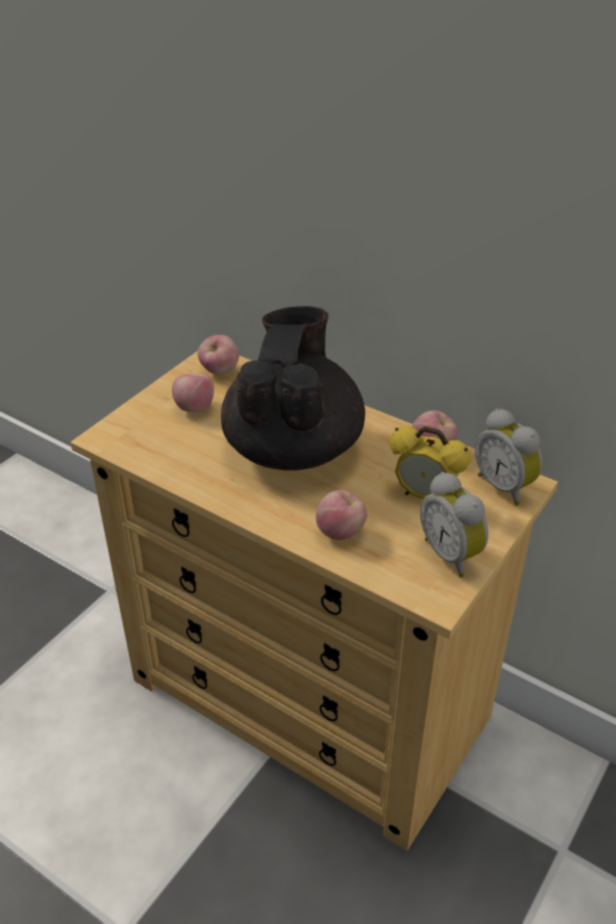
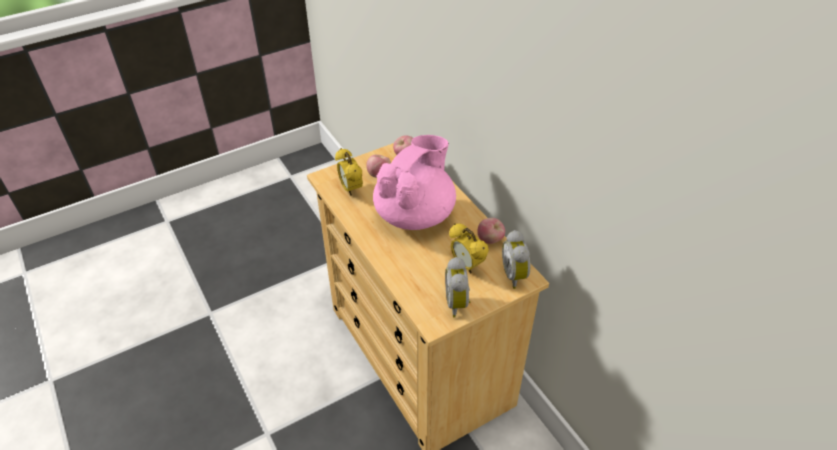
camera: 25 degrees right, 5 degrees up
(162, 442) = (350, 189): none -> alarm clock
(293, 447) = (415, 214): black teapot -> pink teapot
(340, 532) = (408, 270): apple -> none

